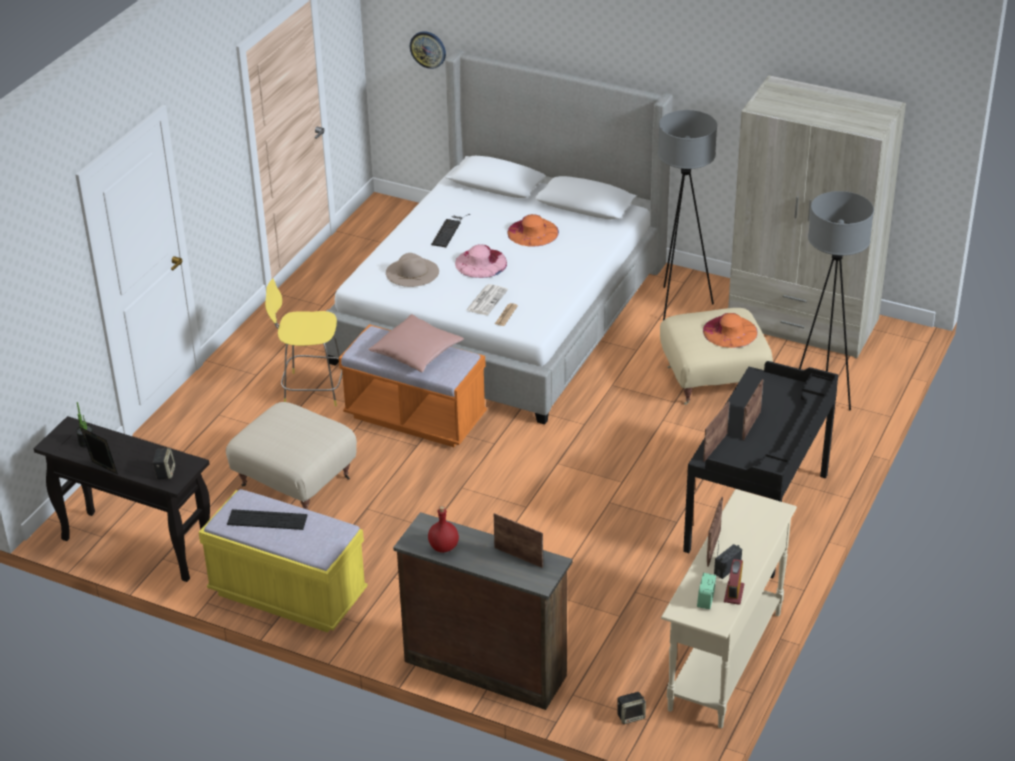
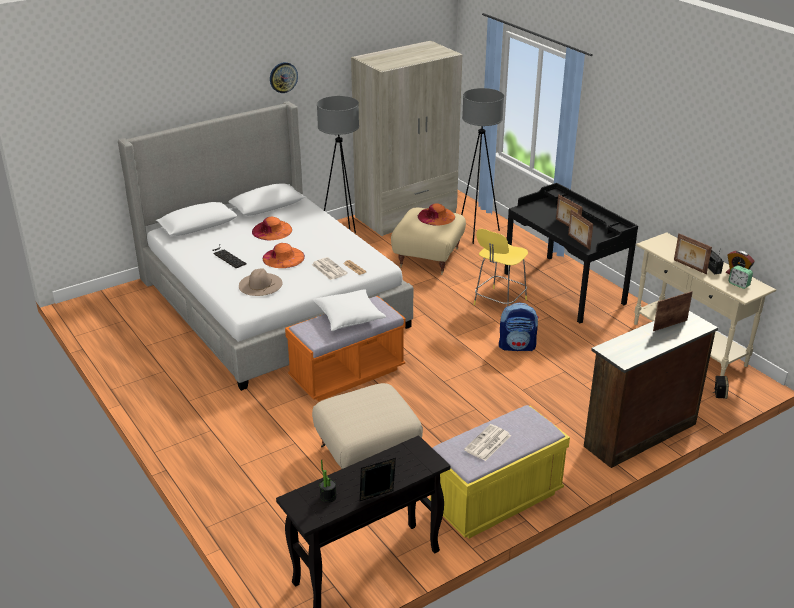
camera: 60 degrees left, 5 degrees down
(165, 472) = (414, 463): speaker -> none
(267, 520) = (487, 443): keyboard -> newspaper
(311, 389) = (261, 409): yellow stool -> yellow stool (499, 303)
(417, 353) = (349, 317): pink pillow -> white pillow
(428, 49) = (90, 151): wall clock -> wall clock (283, 77)
(443, 547) = (640, 350): red bottle -> none
(481, 263) = (283, 257): pink hat -> orange hat
(582, 517) = (517, 346): none -> backpack

